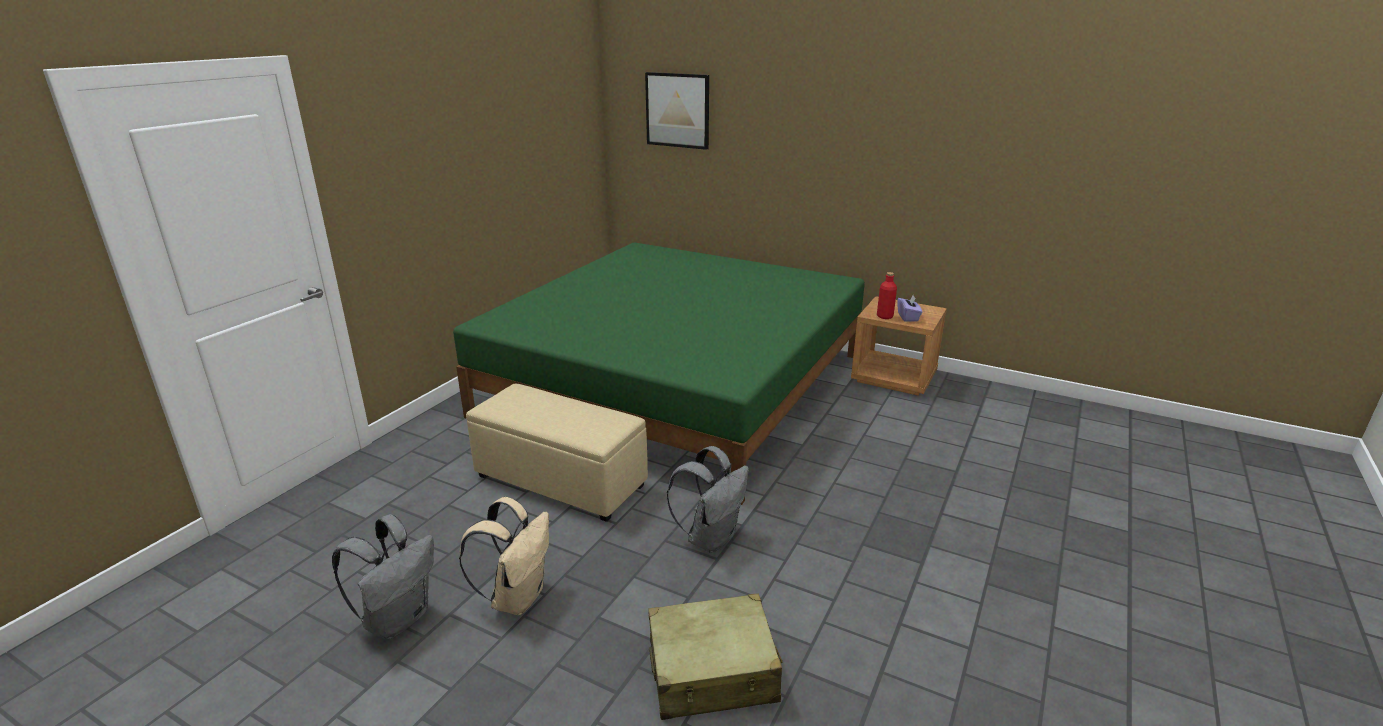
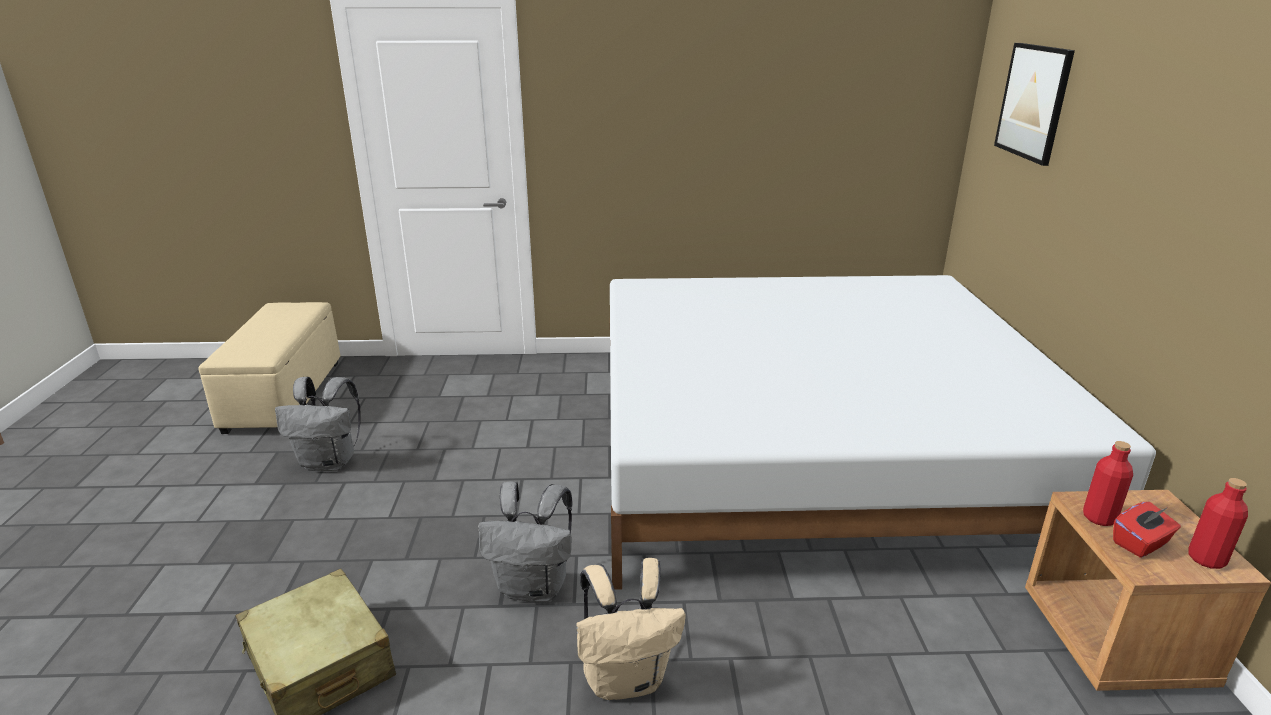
camera: 60 degrees right, 0 degrees up
(517, 597) = (379, 505): beige backpack -> beige backpack (626, 679)
(562, 481) = (558, 458): beige ottoman -> beige ottoman (284, 396)
(676, 385) = (810, 453): green bed -> white bed
(908, 317) = (1140, 543): purple tissue box -> red tissue box
(926, 311) = (1206, 559): none -> red bottle

